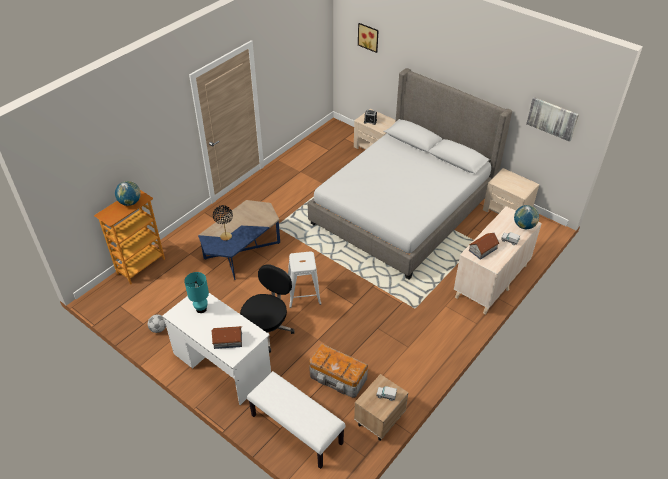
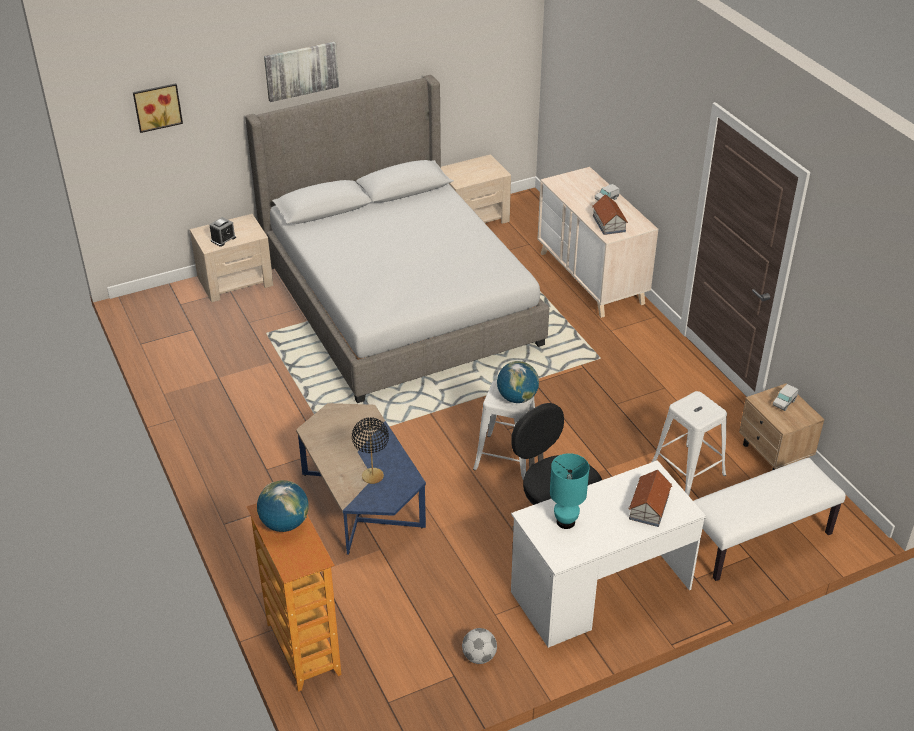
camera: 65 degrees left, 5 degrees down
(338, 378) = (687, 470): storage box -> white stool
(524, 226) = (587, 180): globe -> globe (517, 398)
(552, 118) = (485, 51): picture -> picture (301, 70)

